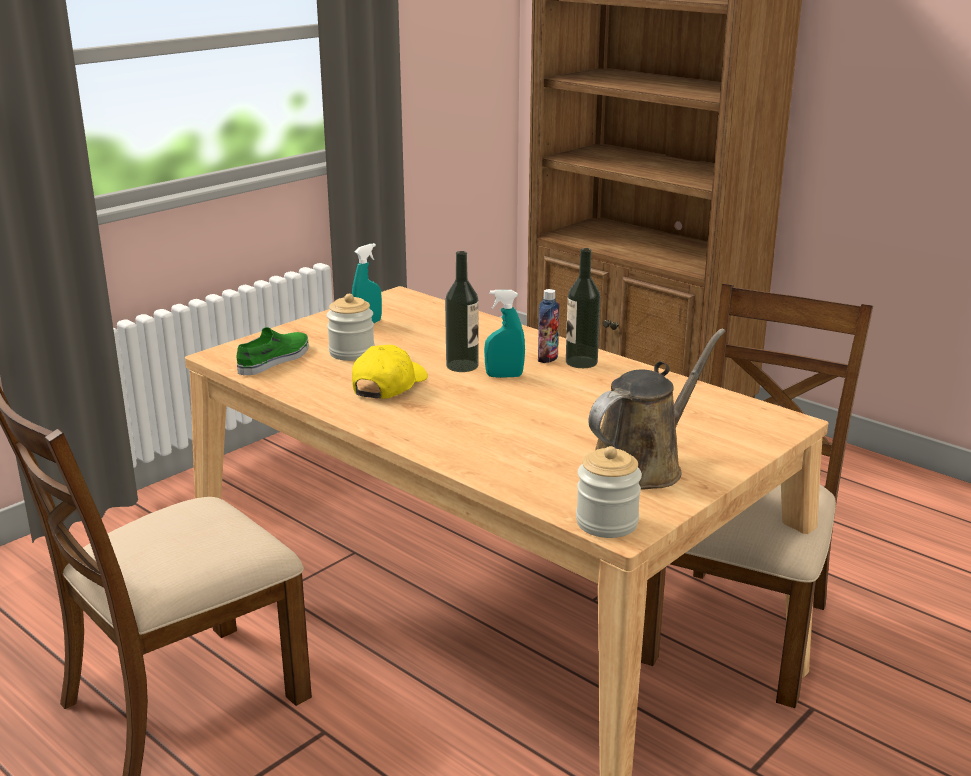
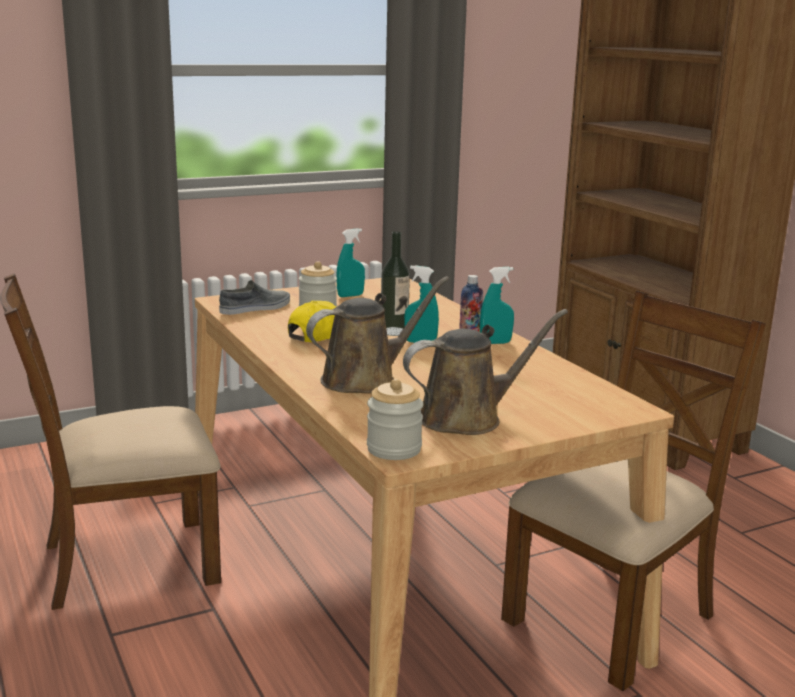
camera: 20 degrees right, 5 degrees down
(275, 360) = (256, 308): green shoe -> grey shoe
(492, 437) = (365, 379): none -> brown watering can
(581, 362) = (495, 343): bottle -> turquoise spray bottle

